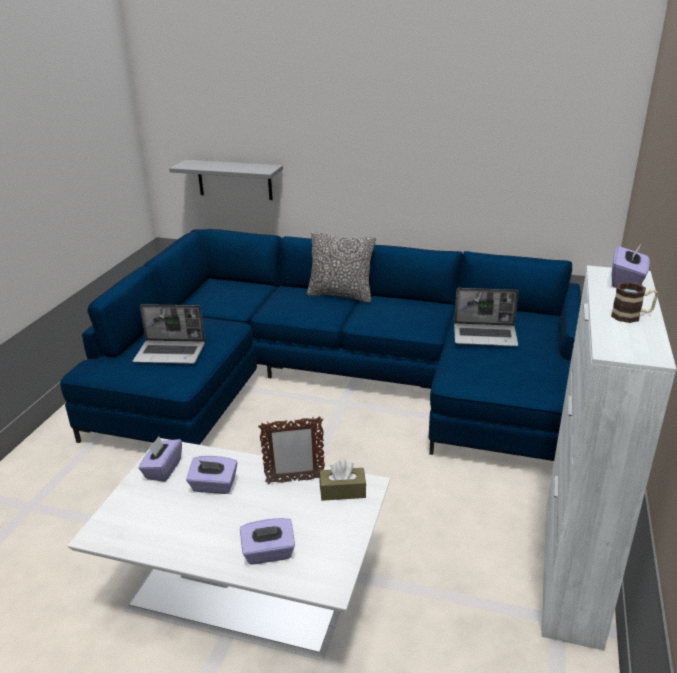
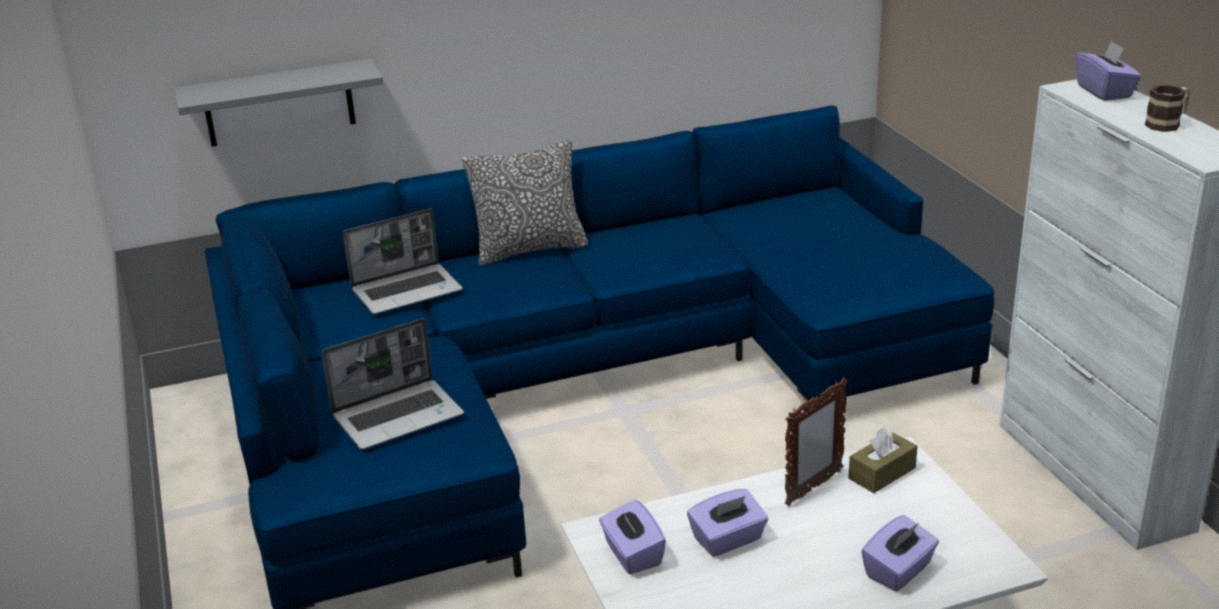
camera: 35 degrees left, 0 degrees up
(485, 336) = (794, 238): laptop -> laptop (408, 290)

